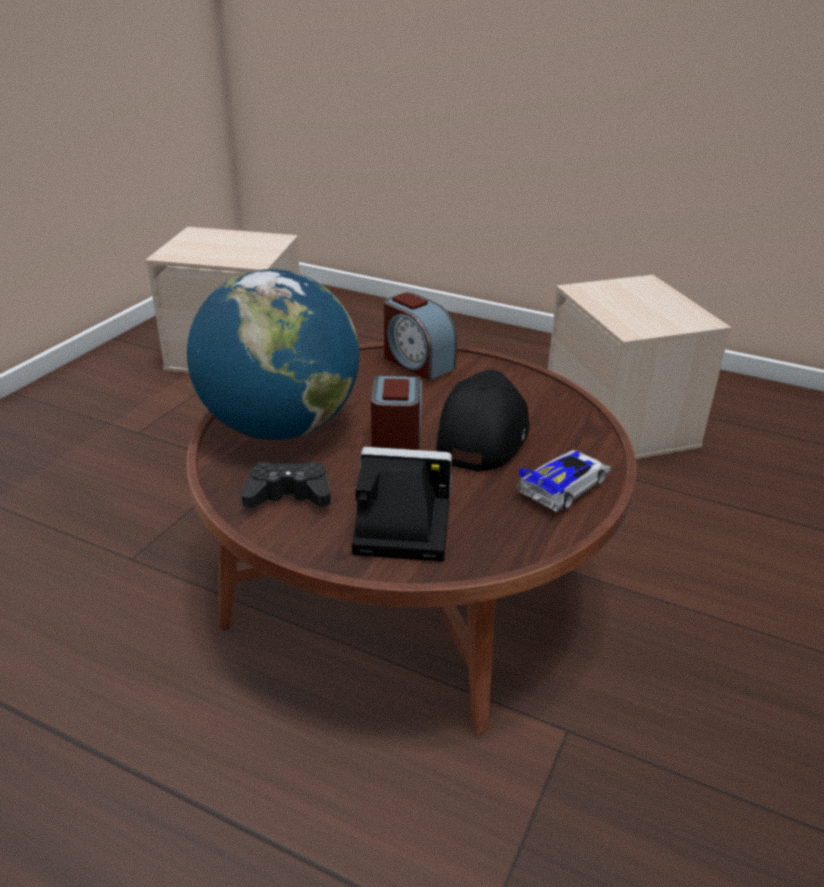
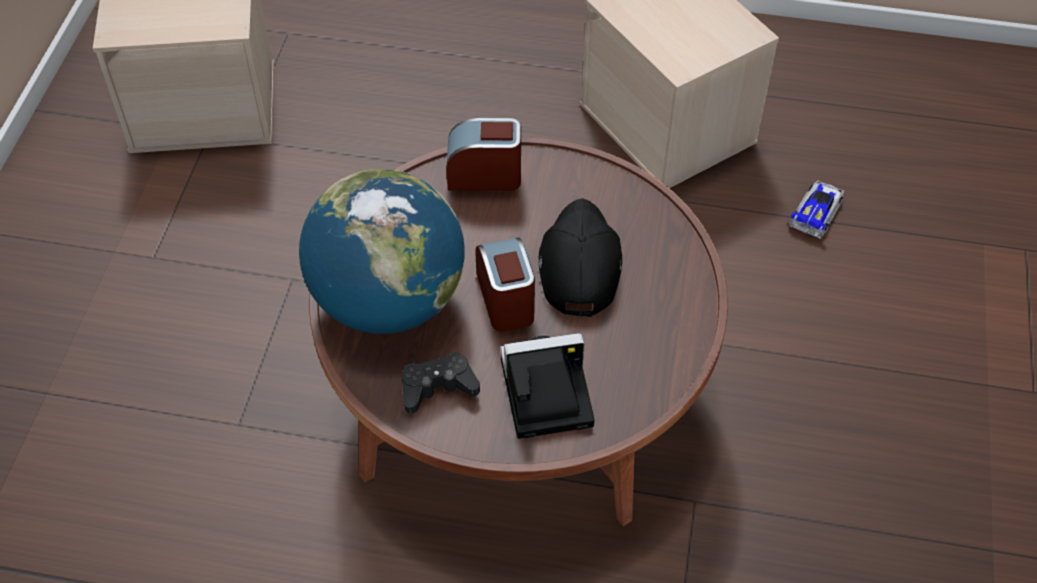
camera: 15 degrees left, 20 degrees up
(417, 362) = (484, 175): alarm clock -> alarm clock turned 150 degrees clockwise
(566, 484) = (670, 314): toy car -> toy car (817, 211)

